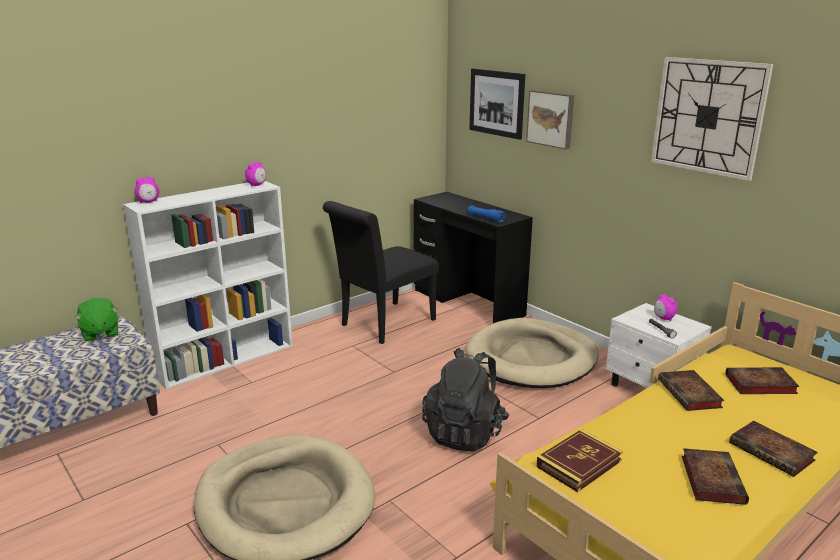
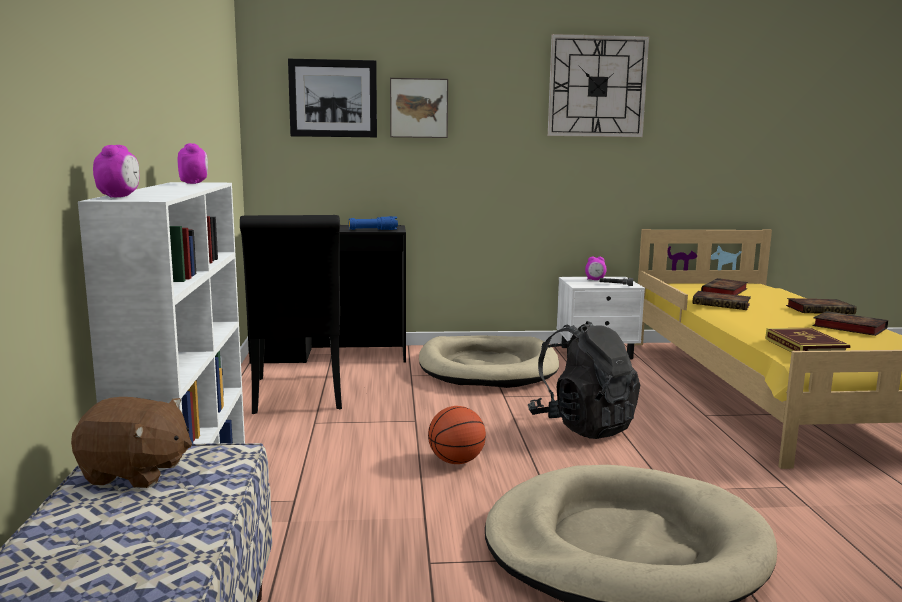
camera: 55 degrees left, 10 degrees down
(100, 333) = (135, 473): green plush toy -> brown plush toy
(348, 407) = (456, 461): none -> basketball

